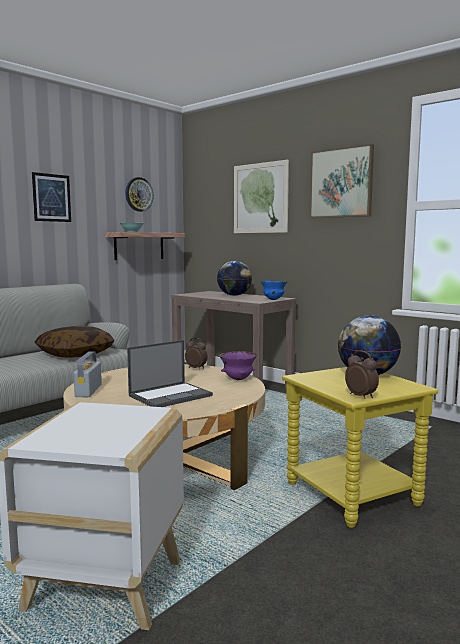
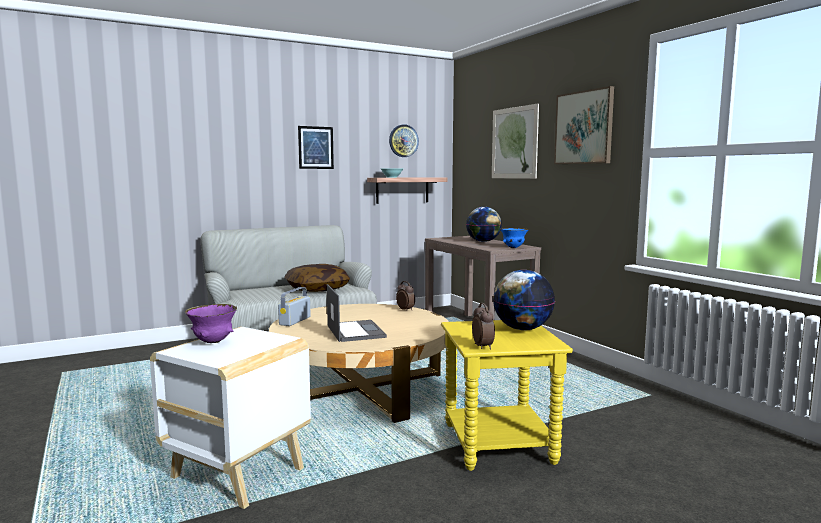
camera: 20 degrees right, 0 degrees up
(171, 395) = (355, 331): laptop -> laptop turned 90 degrees counterclockwise
(238, 379) = (430, 323): purple bowl -> purple bowl (213, 342)

